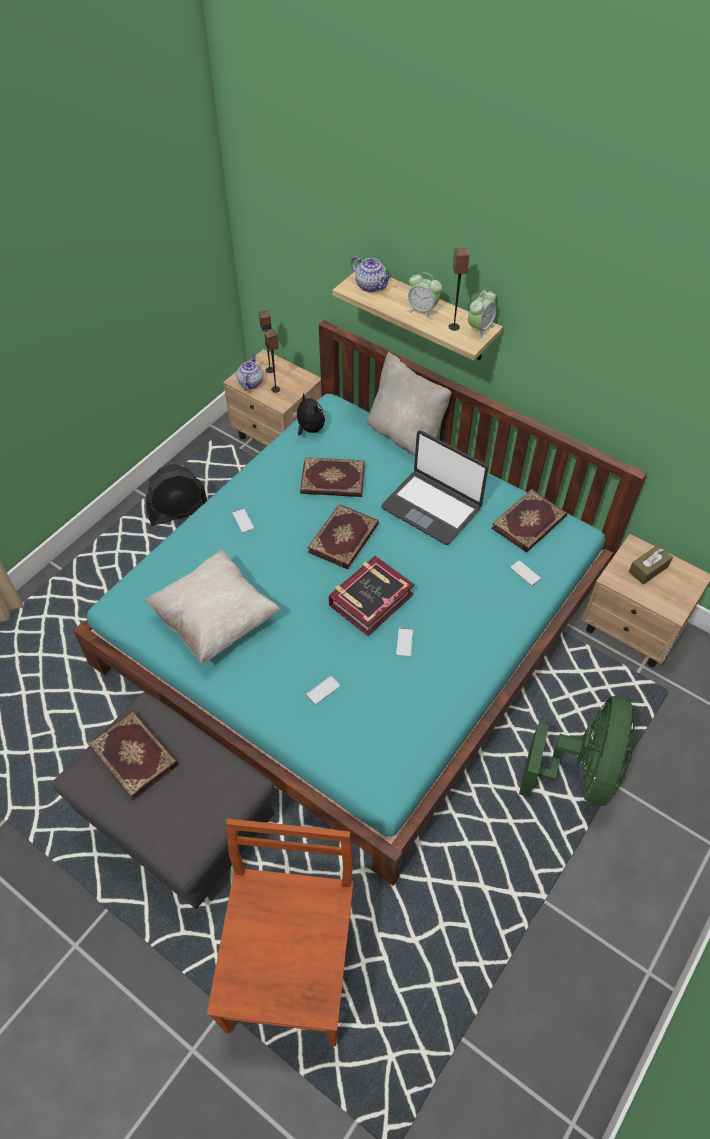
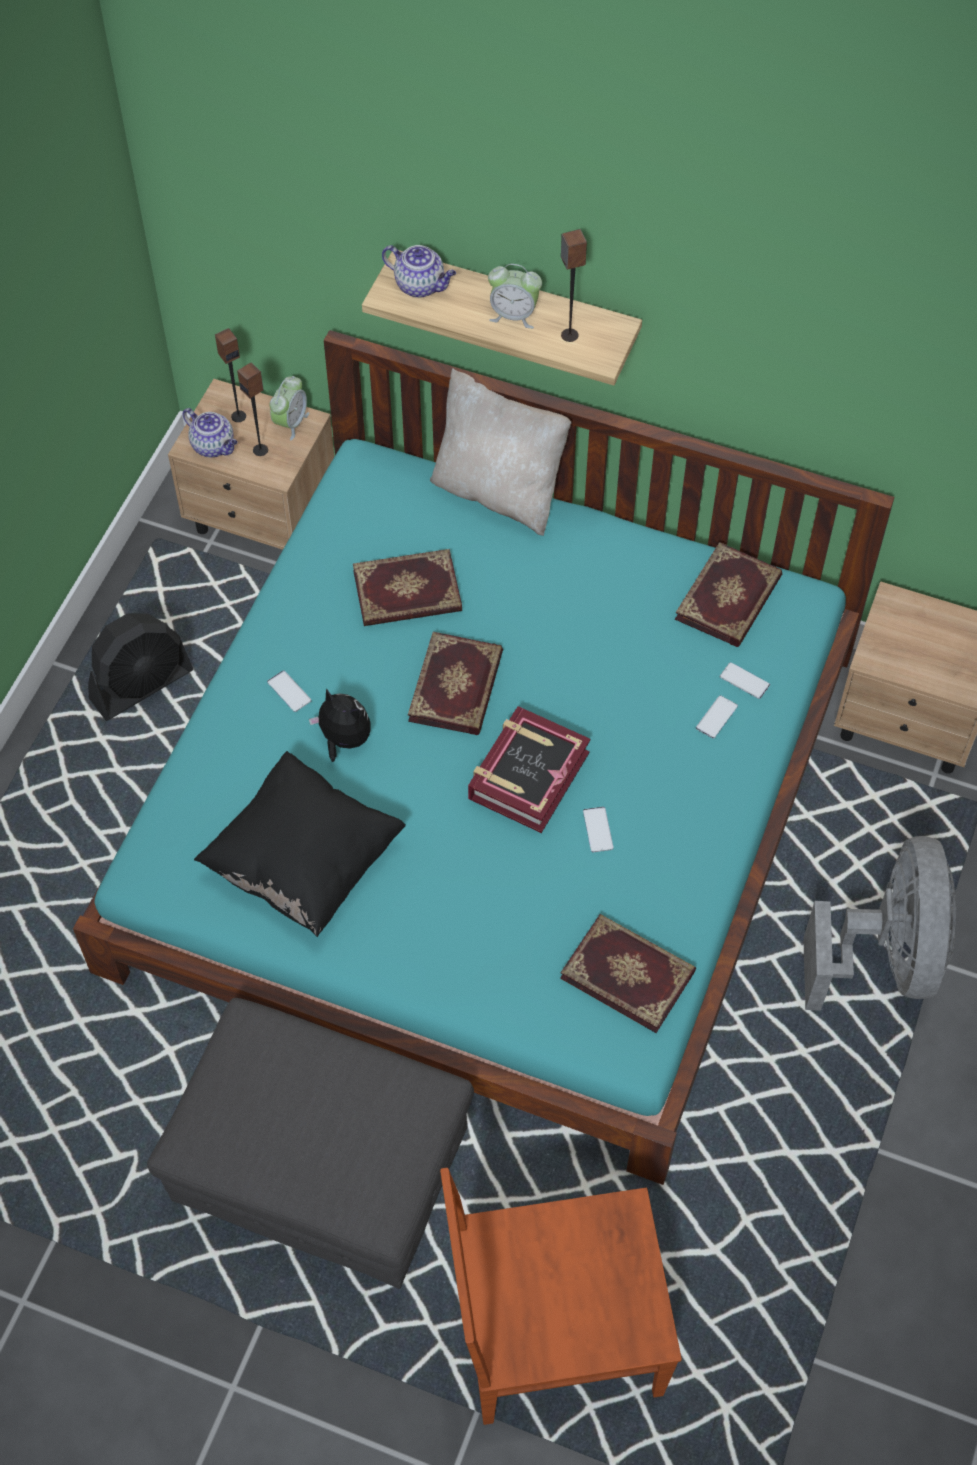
camera: 15 degrees left, 5 degrees up
(135, 755) = (260, 1093): book -> book (628, 973)
(216, 620) = (304, 862): beige pillow -> black pillow
(250, 382) = (214, 446): teapot -> teapot turned 135 degrees clockwise
(291, 966) = (553, 1331): brown chair -> brown chair turned 90 degrees counterclockwise
(309, 429) = (341, 512): plush toy -> plush toy (343, 740)
(323, 690) = (501, 931): phone -> phone (716, 717)
(432, 507) = (575, 605): laptop -> none
(480, 329) = (610, 331): alarm clock -> alarm clock (290, 423)
(580, 772) = (884, 956): green fan -> grey fan
(648, 569) = (920, 633): brown tissue box -> none

